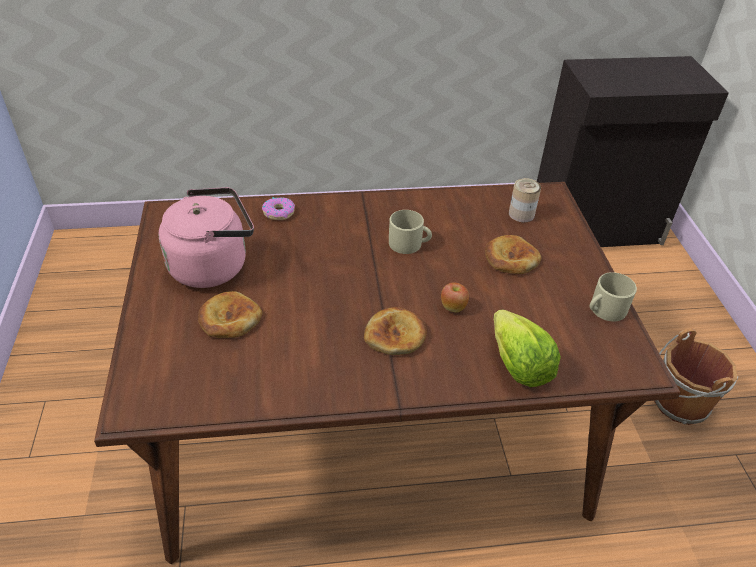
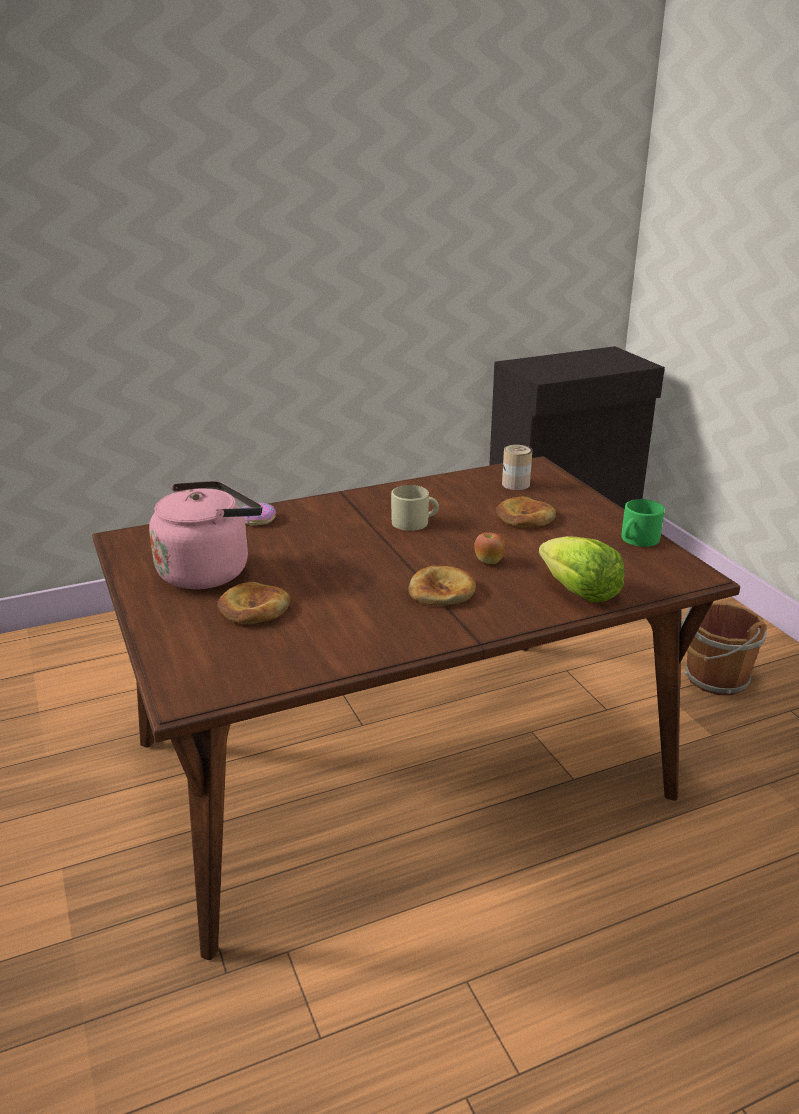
camera: 15 degrees left, 15 degrees down
(604, 310) = (637, 539): beige mug -> green mug

